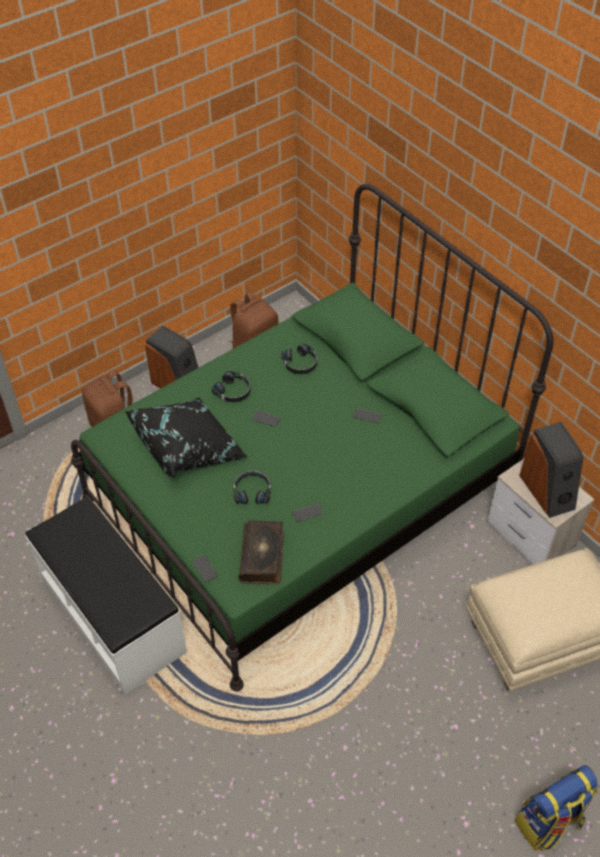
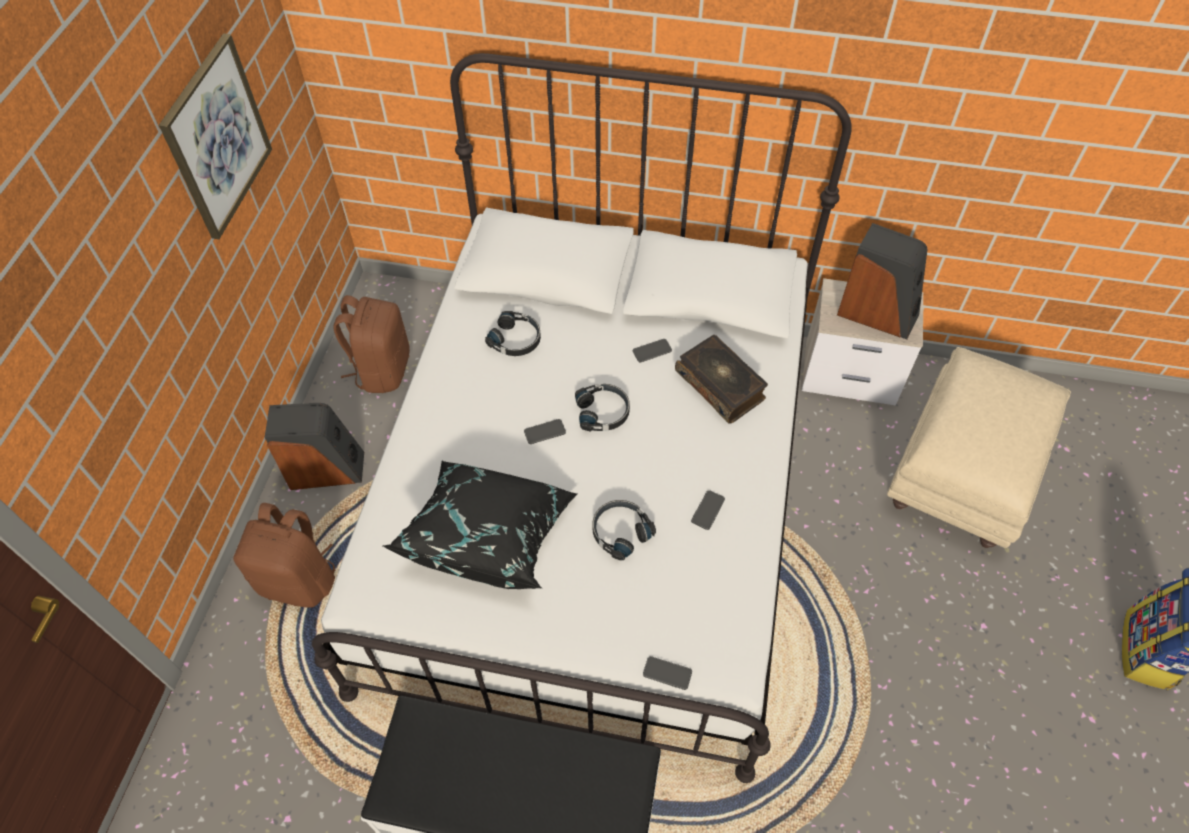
camera: 40 degrees left, 5 degrees up
(202, 162) = (217, 137): none -> picture
(233, 391) = (471, 425): black headphones -> black headphones (603, 412)
(263, 557) = (716, 603): book -> book (720, 385)
(300, 496) = (596, 499): green bed -> white bed

